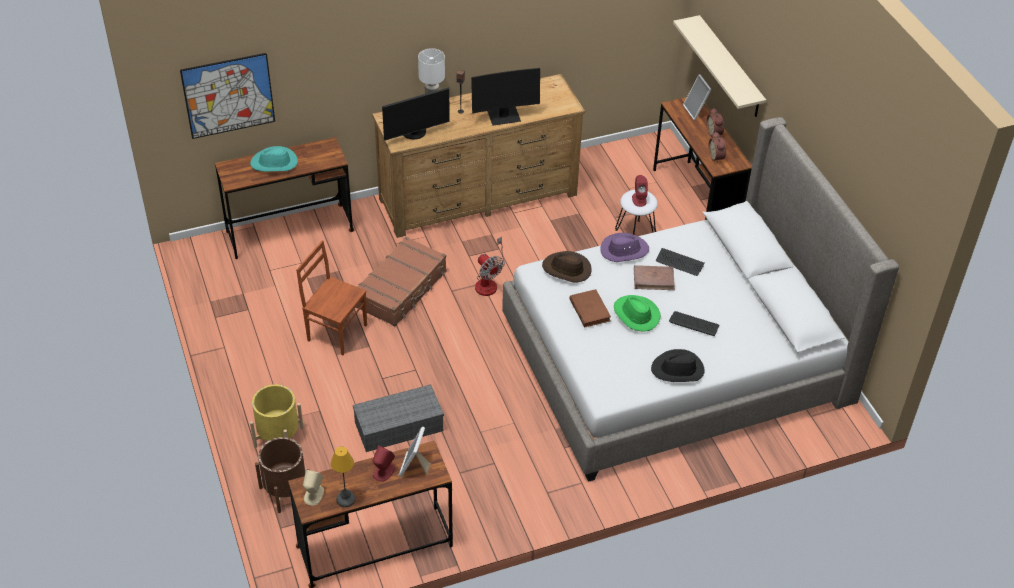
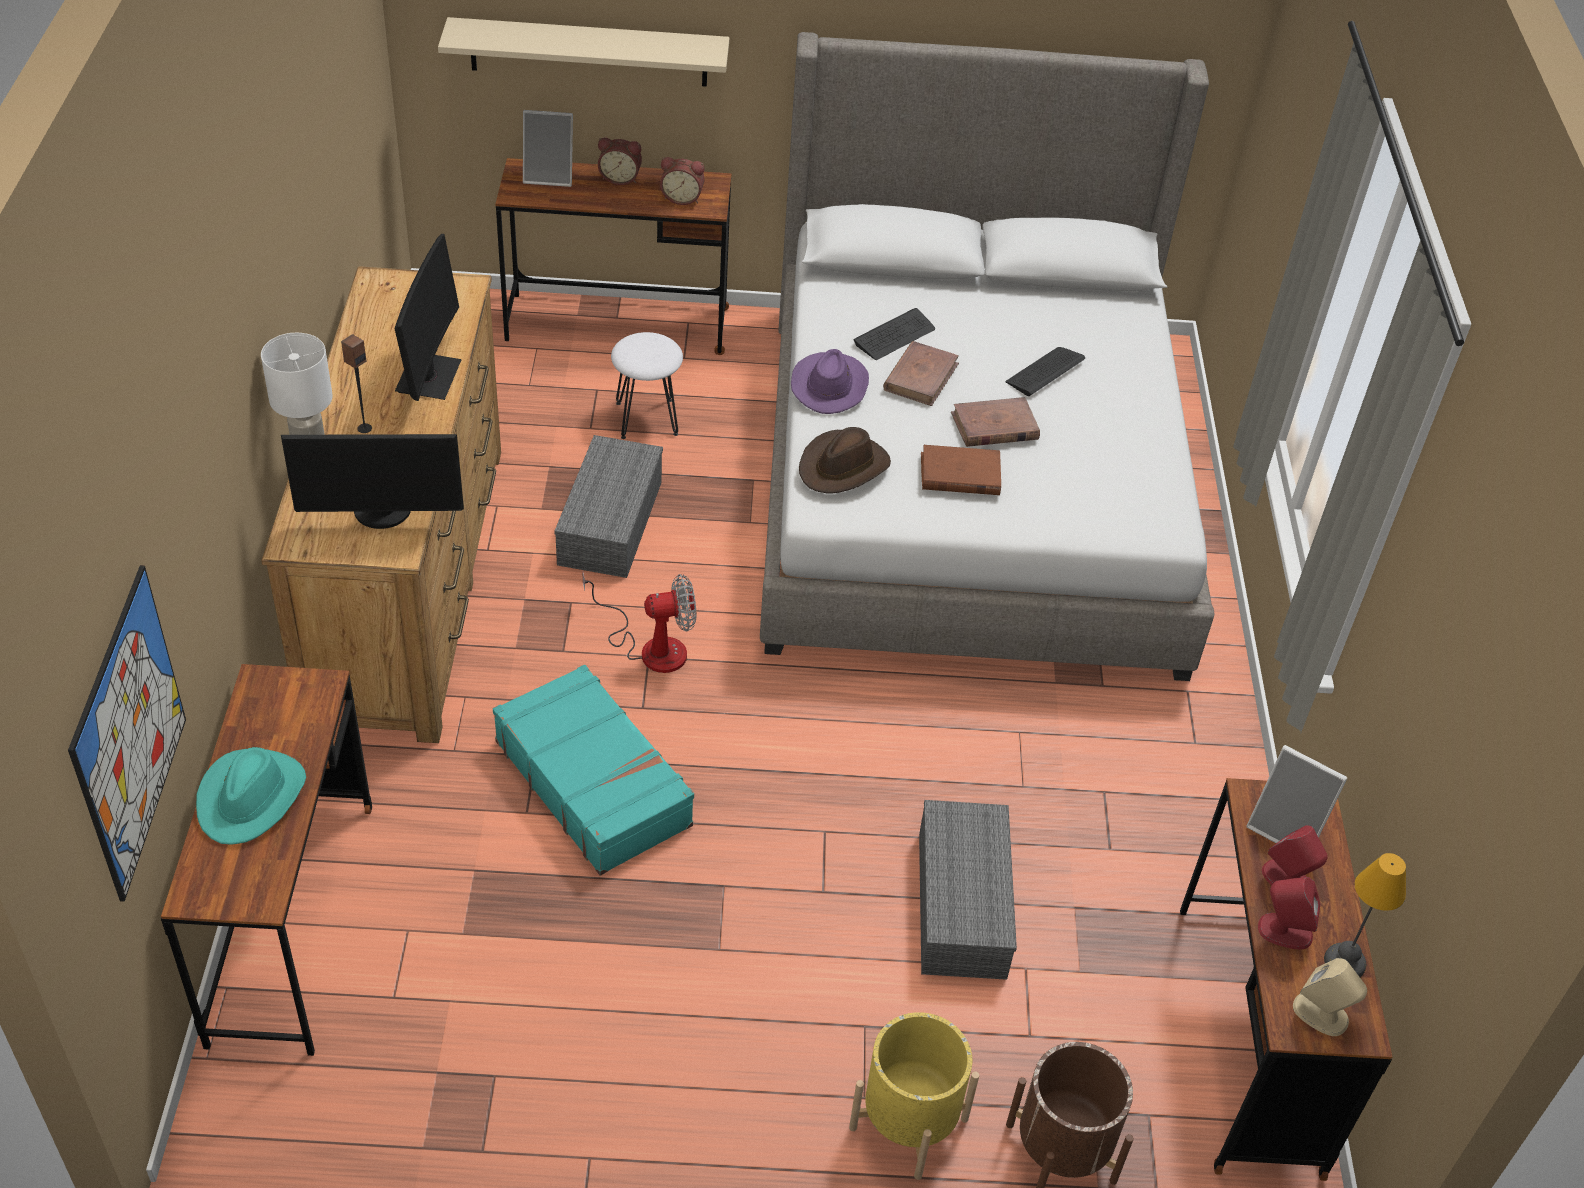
camera: 70 degrees left, 0 degrees up
(337, 332) = (655, 928): brown chair -> none
(401, 289) = (594, 782): brown suitcase -> turquoise suitcase
(415, 133) = (382, 514): monitor -> monitor turned 90 degrees clockwise
(557, 243) = (609, 521): none -> grey storage box
(635, 315) = (994, 426): green hat -> brown book
(639, 199) = (647, 350): red speaker -> red speaker (1284, 931)
(678, 370) = (1139, 426): black hat -> none

